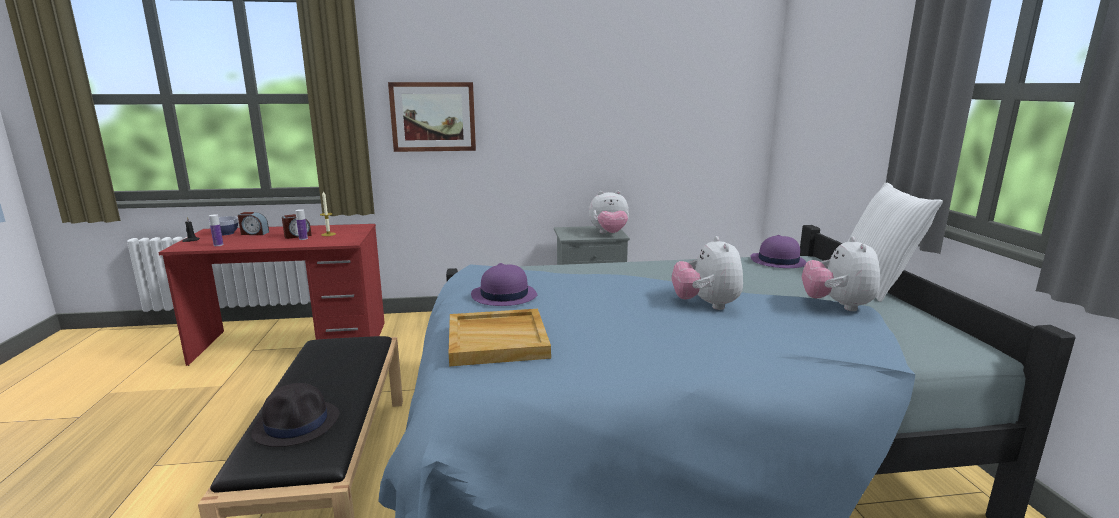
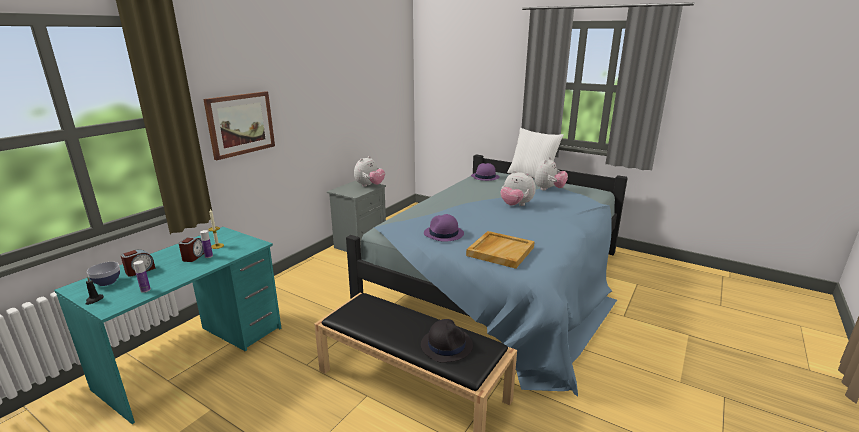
camera: 50 degrees left, 5 degrees up
(293, 343) = (195, 357): red desk -> turquoise desk
(837, 306) = (548, 189): plush toy -> plush toy turned 105 degrees counterclockwise

